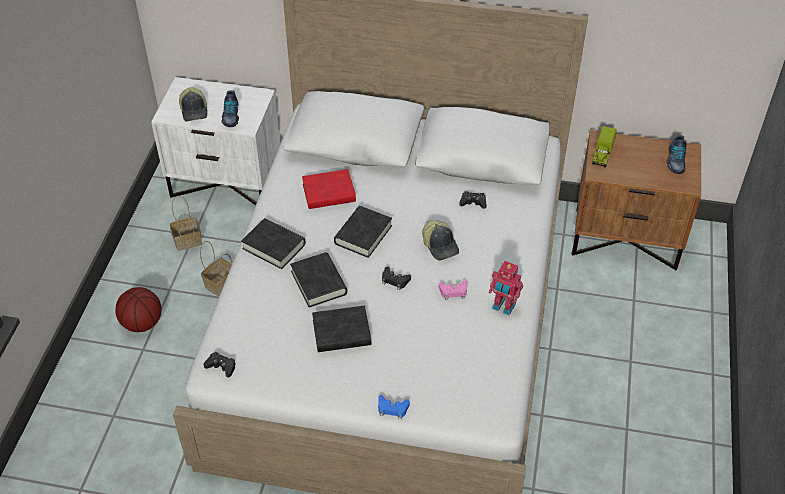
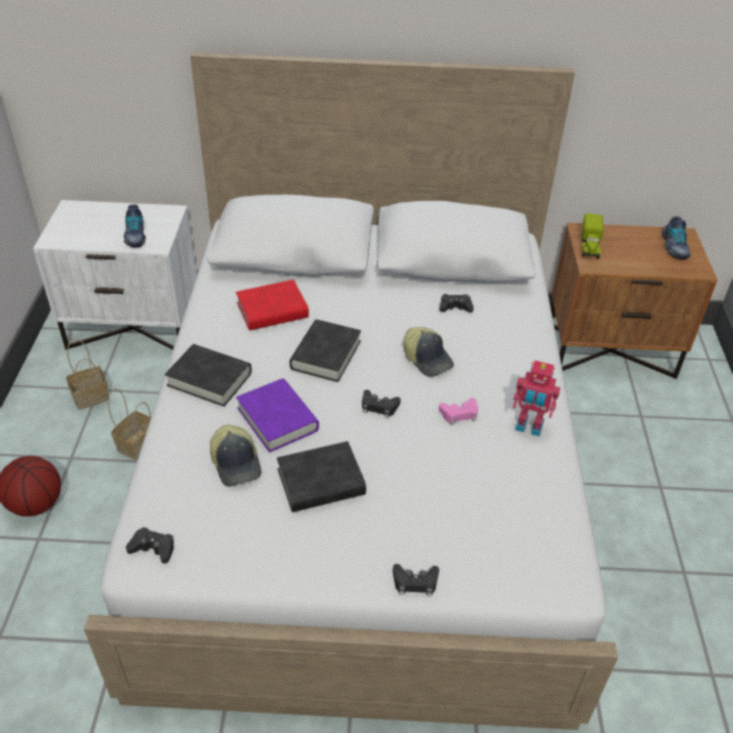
camera: 10 degrees left, 5 degrees down
(194, 110) = (88, 232): cap -> cap (237, 463)
(318, 283) = (277, 419): black book -> purple book
(392, 409) = (415, 582): blue game controller -> black game controller

